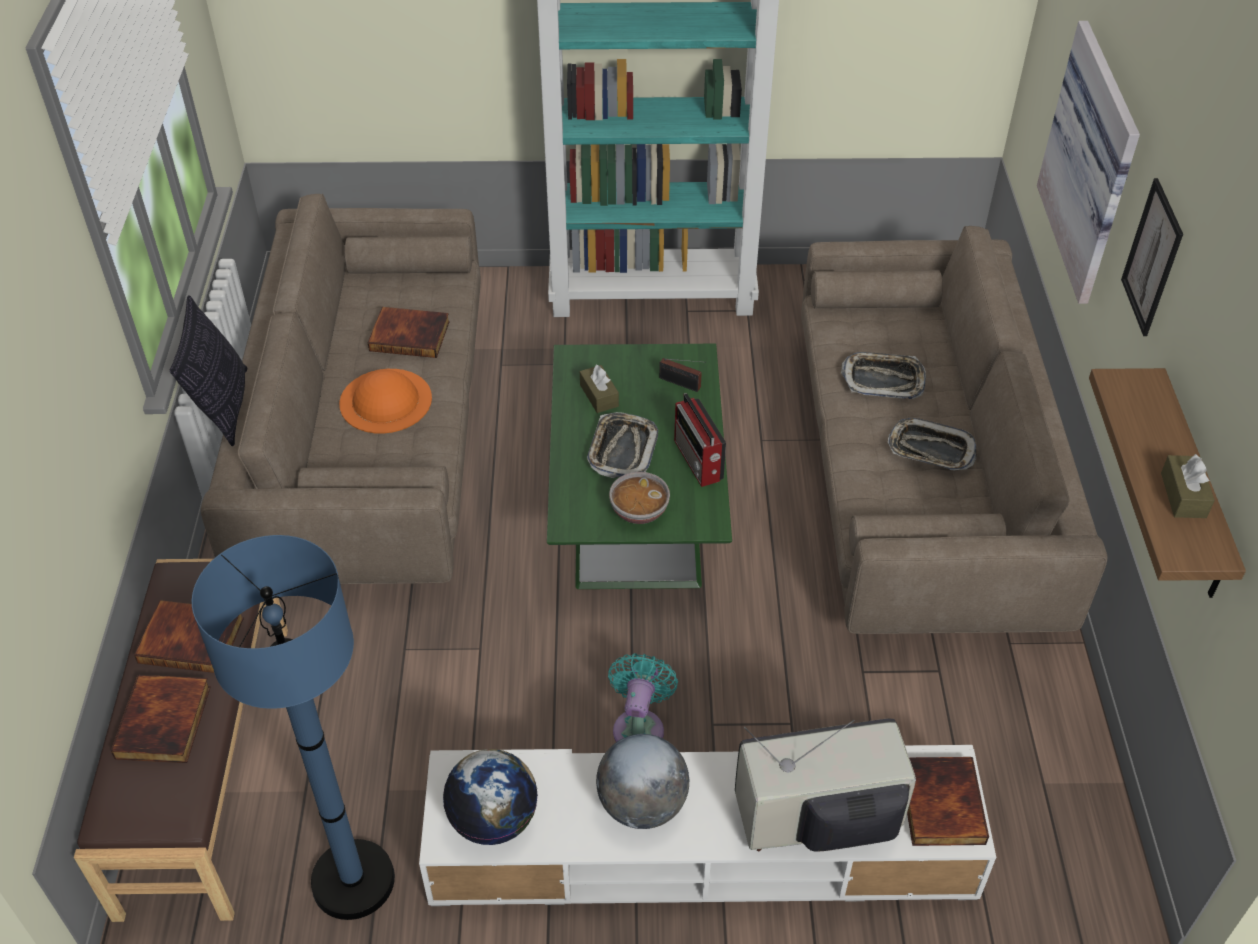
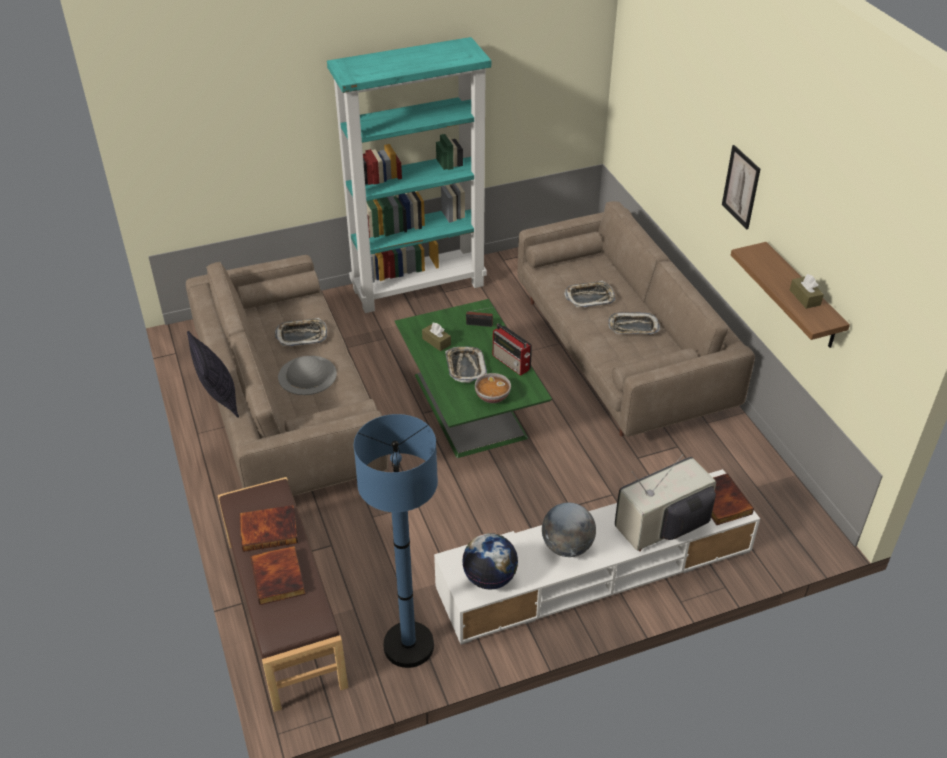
camera: 20 degrees left, 5 degrees down
(385, 400) = (307, 375): orange hat -> grey hat
(410, 335) = (302, 335): book -> tray
(639, 726) = (530, 519): turquoise fan -> none
(1095, 162) = (683, 148): picture -> none

